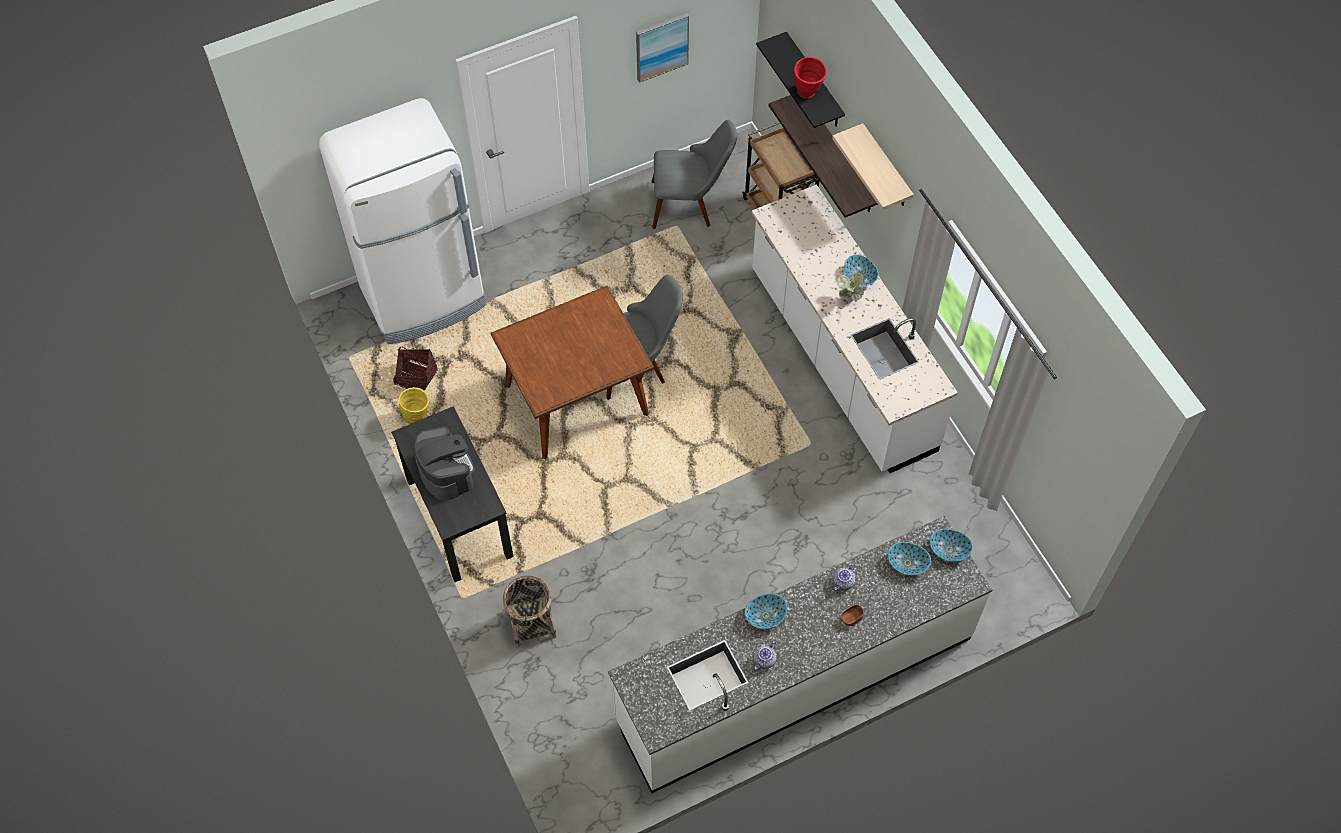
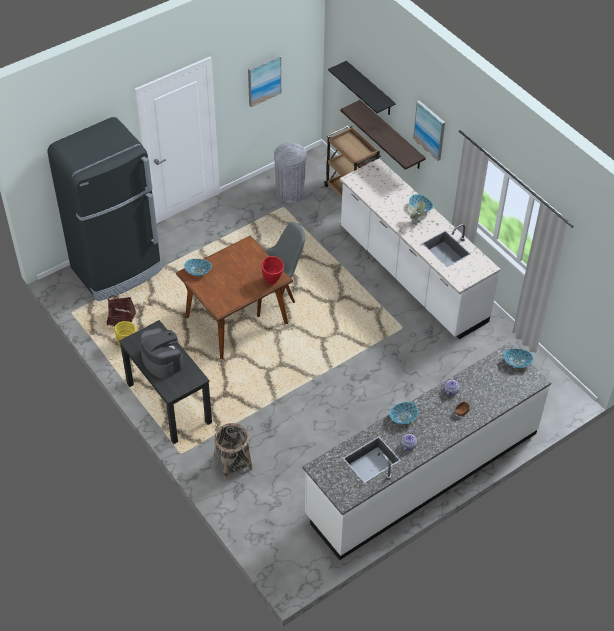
camera: 10 degrees left, 10 degrees down
(424, 297) = (117, 269): white fridge -> black fridge
(691, 203) = (290, 192): grey chair -> grey trash can
(808, 94) = (368, 94): red vase -> red vase (273, 282)
(886, 168) = (430, 130): shelf -> picture
(907, 563) = (491, 373): bowl -> bowl (198, 271)

